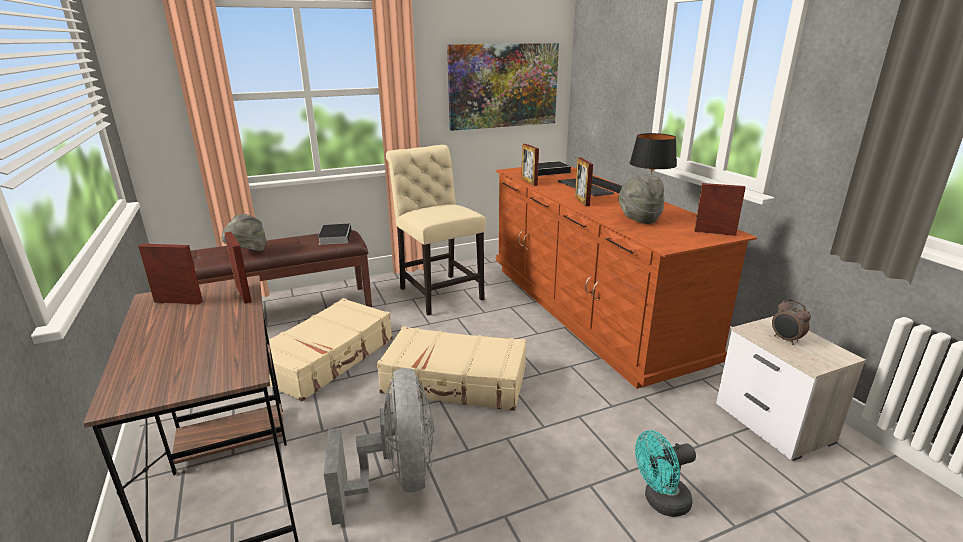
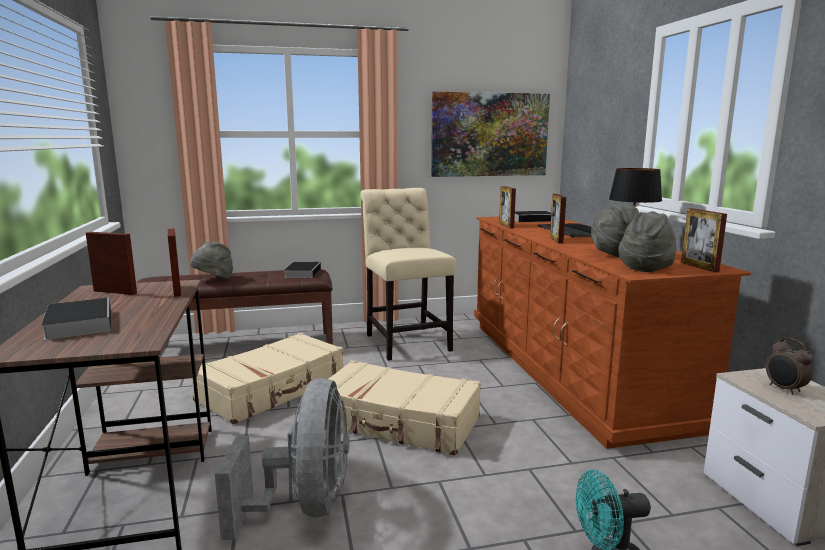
camera: 10 degrees right, 10 degrees down
(164, 352) = (79, 323): none -> book
(672, 236) = (646, 267): none -> grey hat
(714, 232) = (699, 267): picture frame -> picture frame turned 135 degrees counterclockwise

